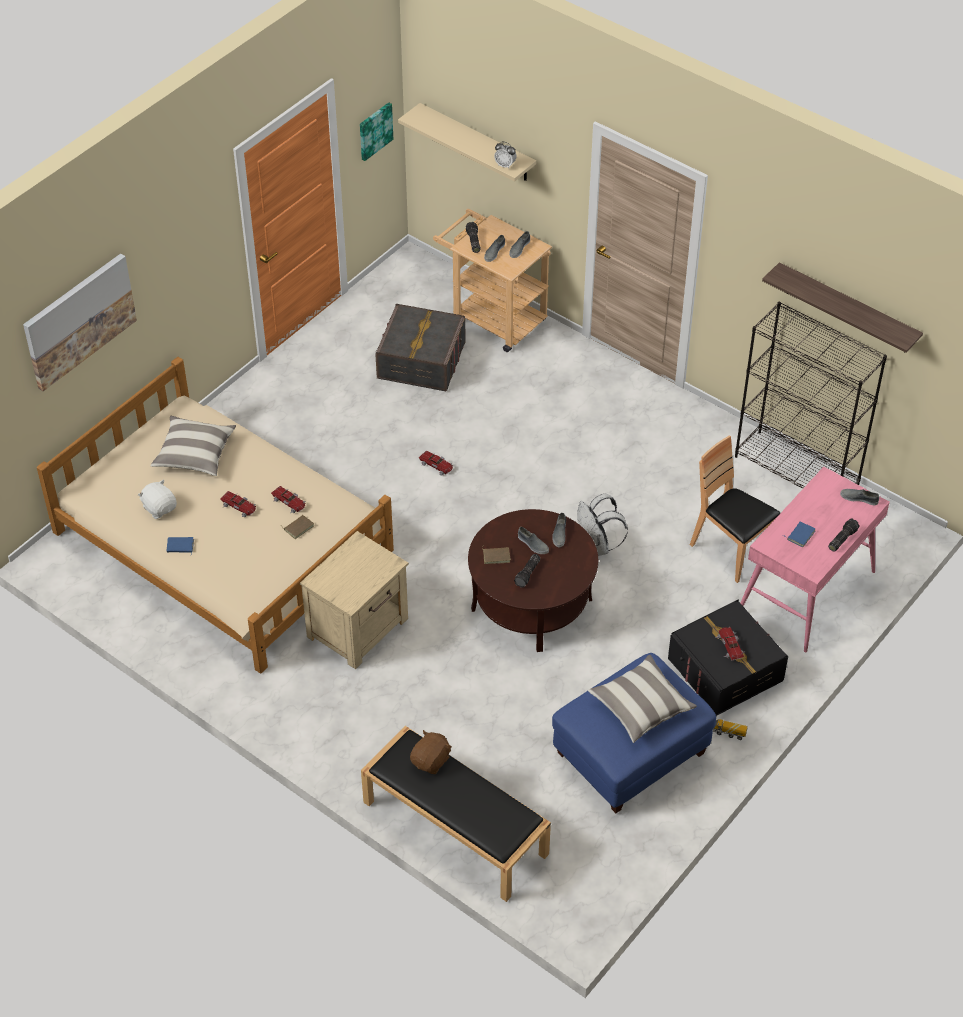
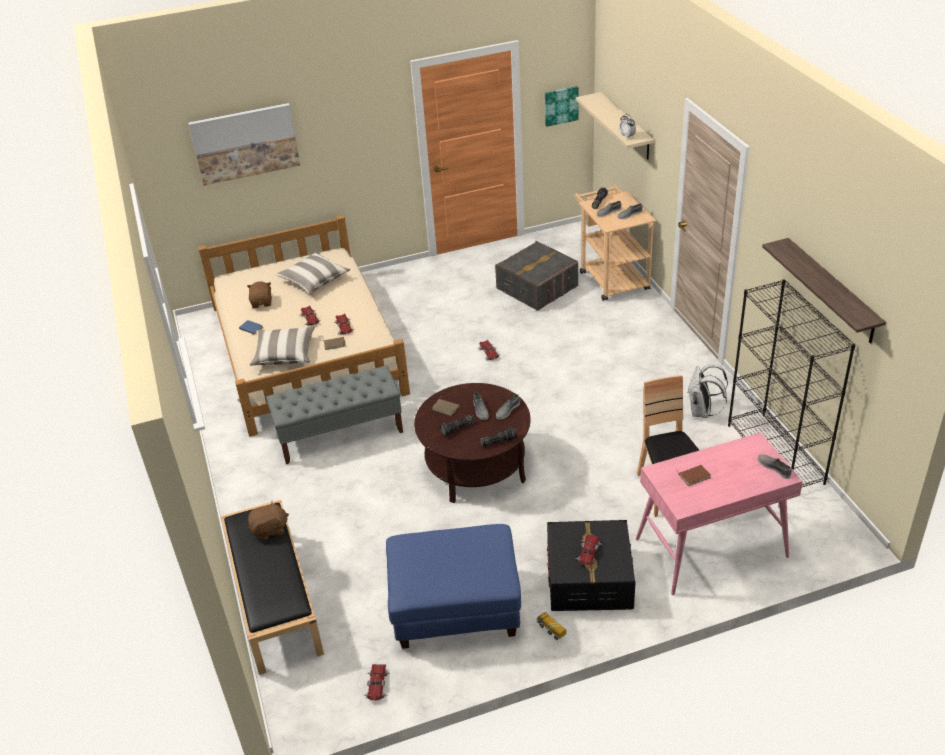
camera: 35 degrees right, 10 degrees down
(160, 508) = (262, 303): white plush toy -> brown plush toy
(359, 627) = (340, 434): beige nightstand -> grey bench
(597, 547) = (560, 447): white backpack -> white backpack (702, 412)
(621, 856) = (377, 685): none -> toy car
(641, 706) = (457, 560): pillow -> pillow (284, 354)
(800, 535) = (694, 476): blue book -> brown book
(842, 539) = (731, 493): flashlight -> flashlight (498, 441)

